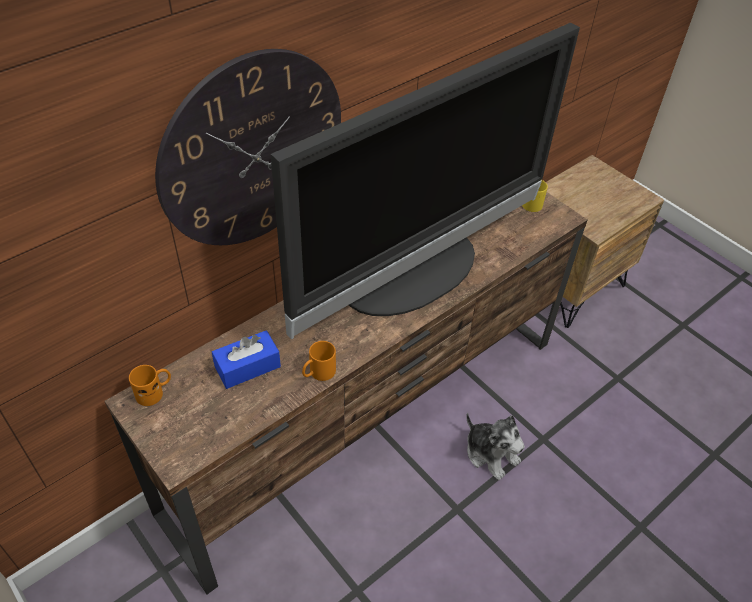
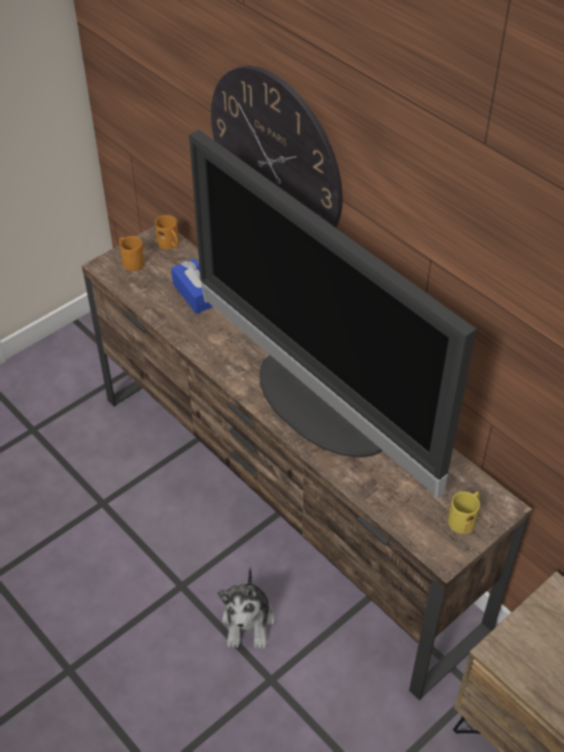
camera: 90 degrees right, 0 degrees up
(318, 373) = (189, 338): orange mug -> orange mug (130, 261)
(491, 453) = (248, 621): plush toy -> plush toy turned 45 degrees counterclockwise

